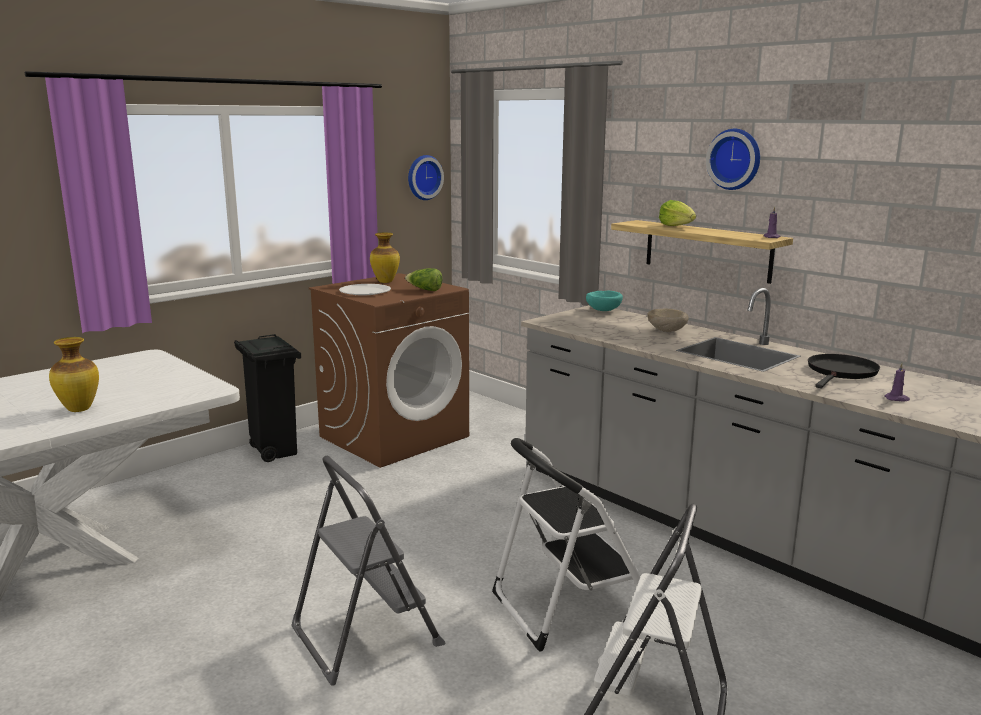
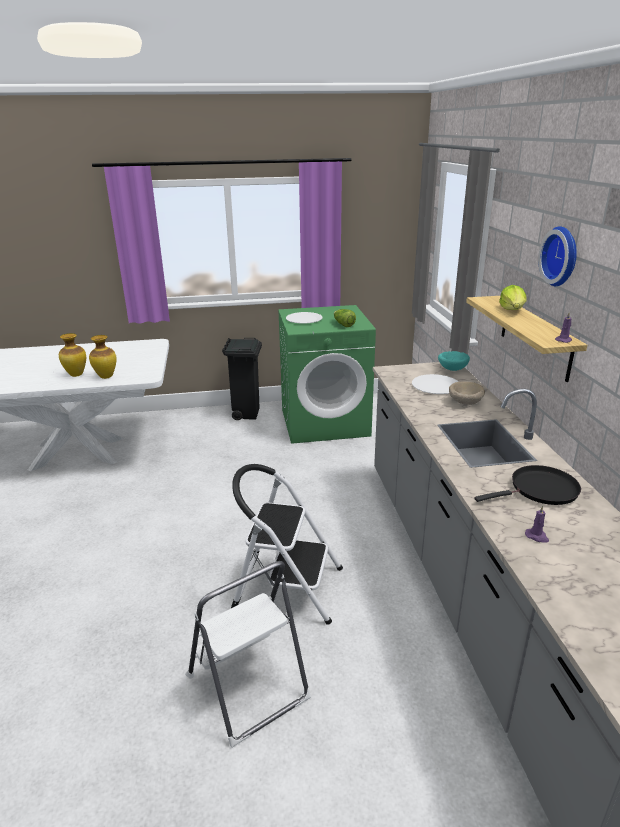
camera: 35 degrees right, 10 degrees up
(360, 636) = (157, 554): grey step ladder -> none
(385, 282) = (331, 312): vase -> vase (106, 376)
(394, 436) = (325, 422): brown washing machine -> green washing machine
(423, 177) = (393, 230): wall clock -> none
(614, 324) = (435, 386): none -> white plate

